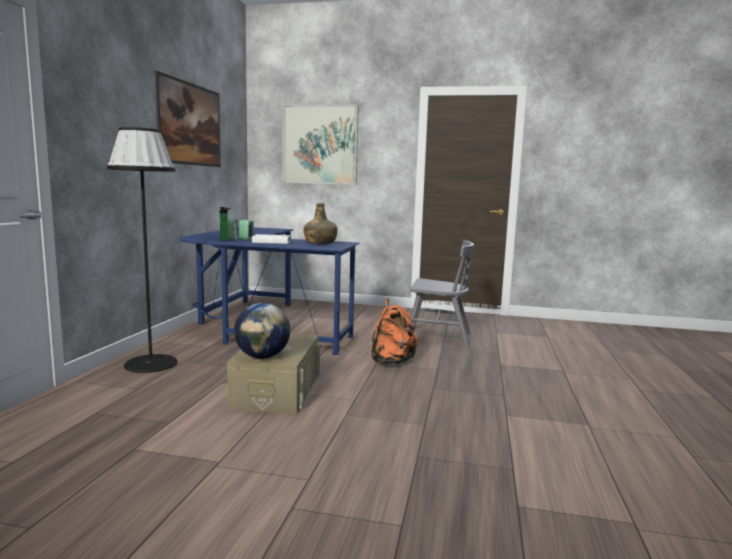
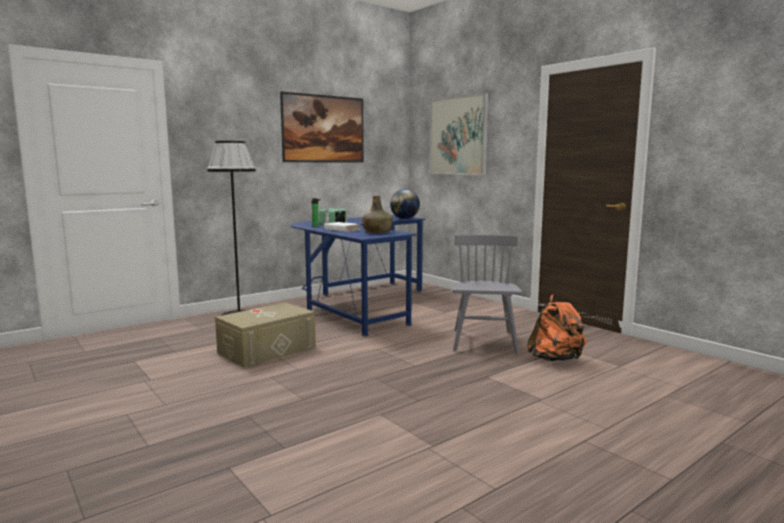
camera: 40 degrees right, 0 degrees up
(262, 356) = (240, 318): globe -> globe (405, 219)
(392, 362) = (392, 351): orange backpack -> orange backpack (555, 359)
(437, 338) = (484, 341): grey chair -> grey chair turned 135 degrees counterclockwise

